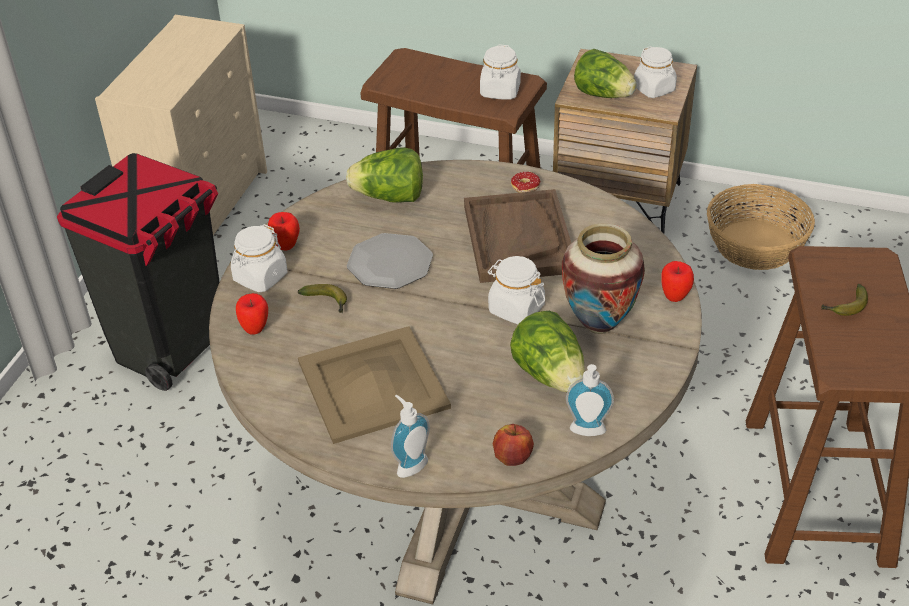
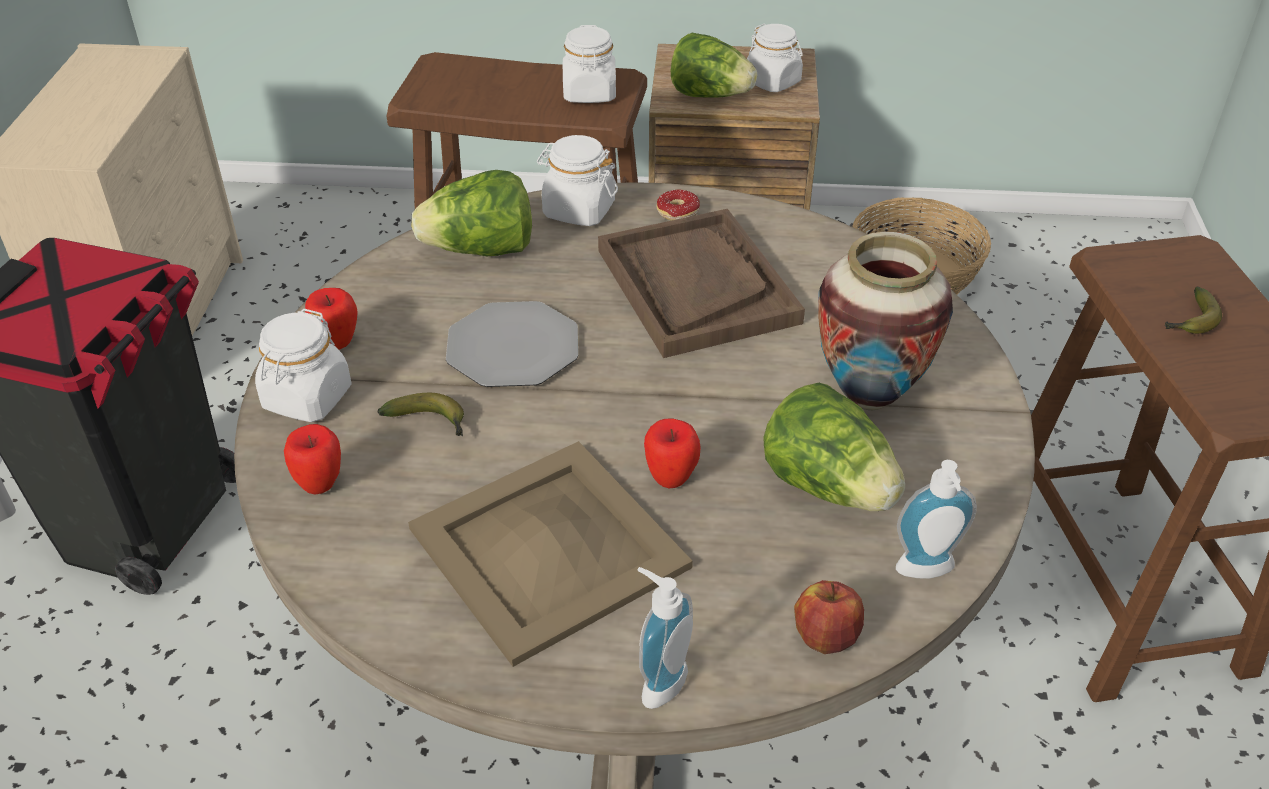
camera: 15 degrees left, 0 degrees up
(516, 309) = (733, 390): white jar -> white jar (578, 210)
(675, 296) = (959, 339): apple -> apple (671, 478)

